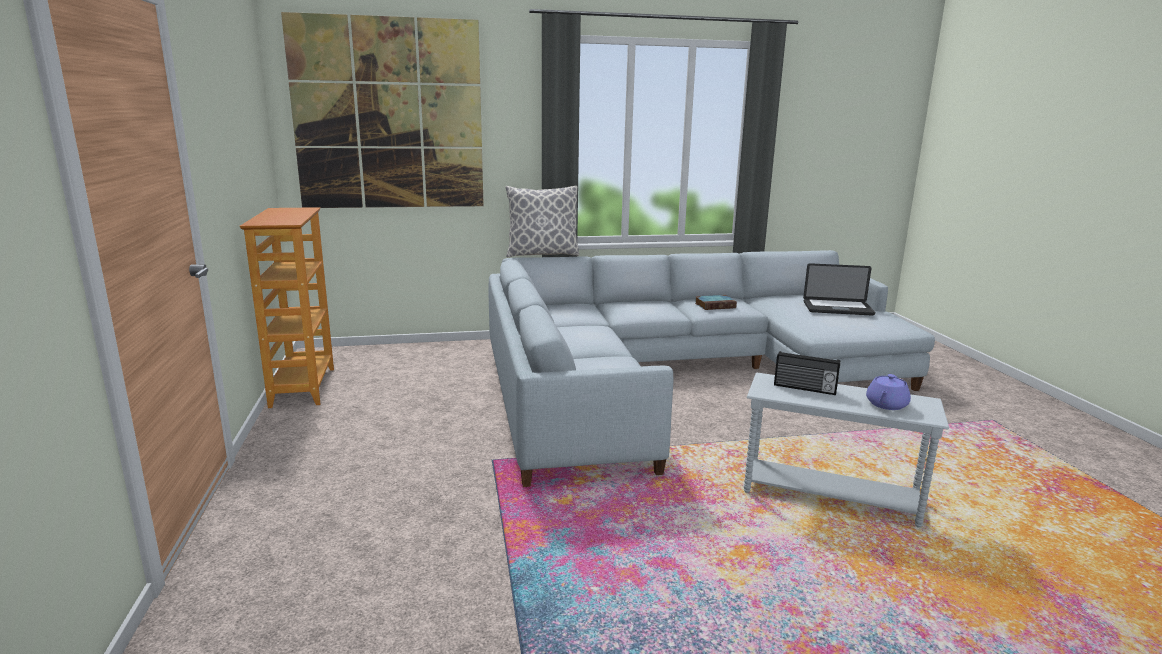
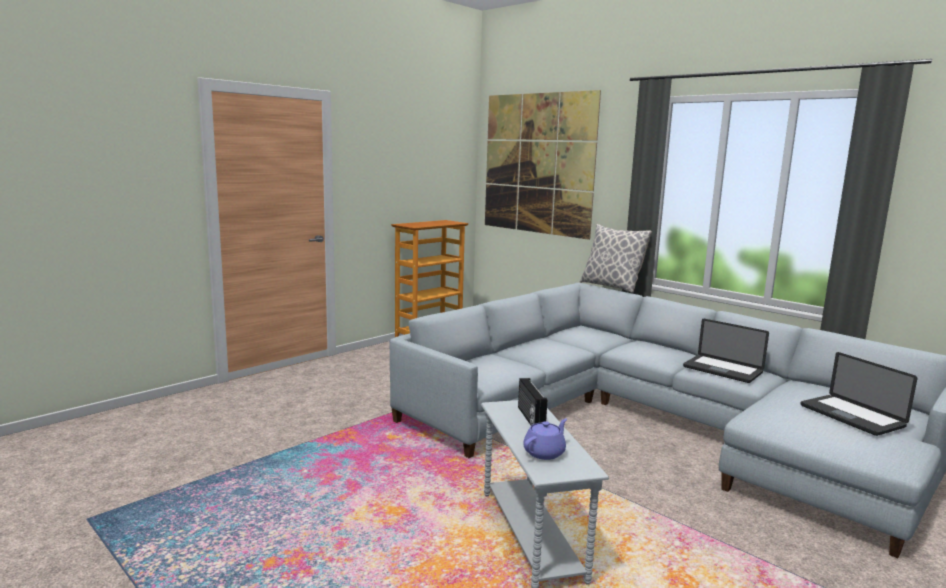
camera: 55 degrees right, 5 degrees down
(715, 305) = (722, 370): book -> laptop
(886, 405) = (545, 452): purple teapot -> purple teapot turned 135 degrees clockwise

